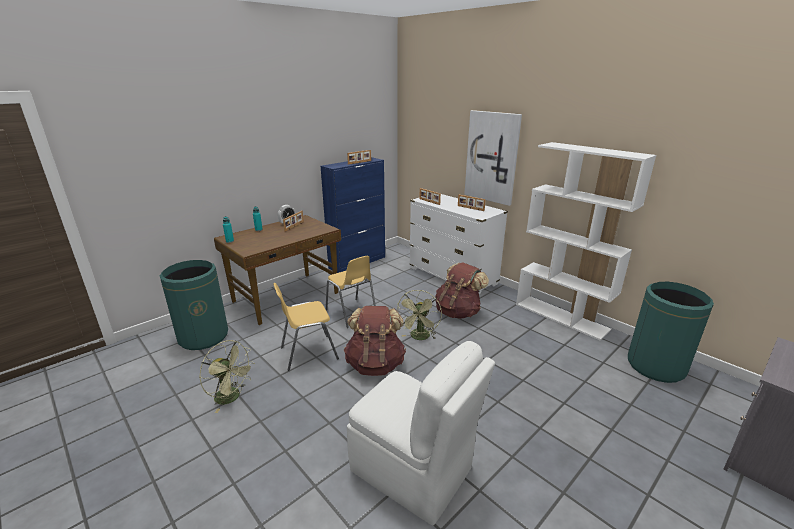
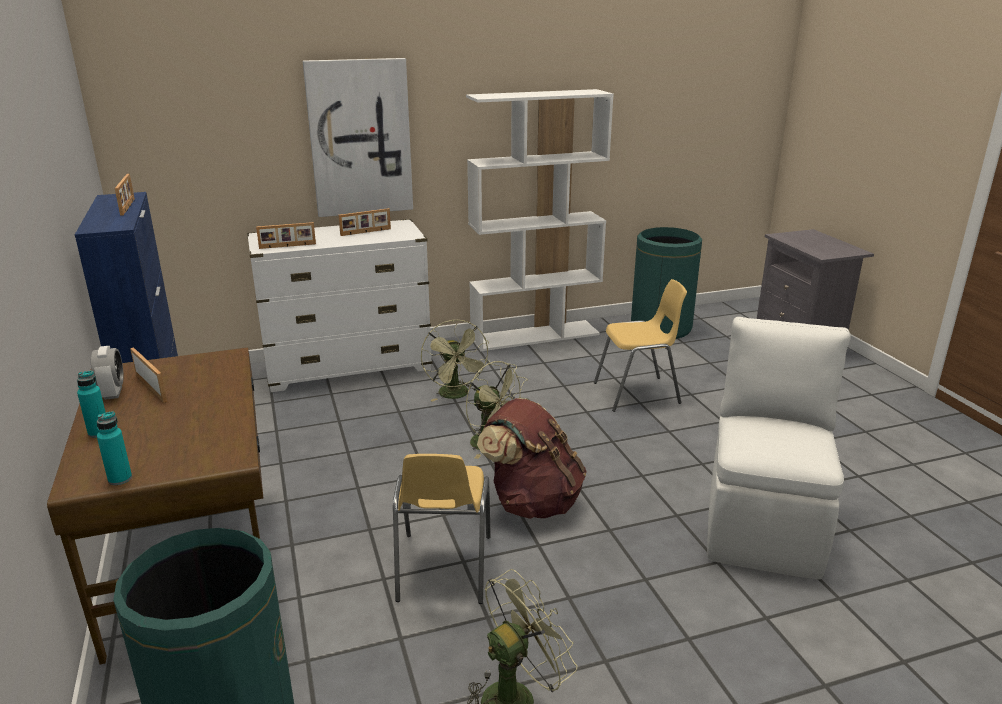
camera: 65 degrees left, 0 degrees up
(351, 313) = (358, 491): yellow chair -> yellow chair (637, 394)
(413, 471) = (763, 525): white chair -> white chair turned 45 degrees counterclockwise
(458, 312) = (457, 395): brown backpack -> green fan

